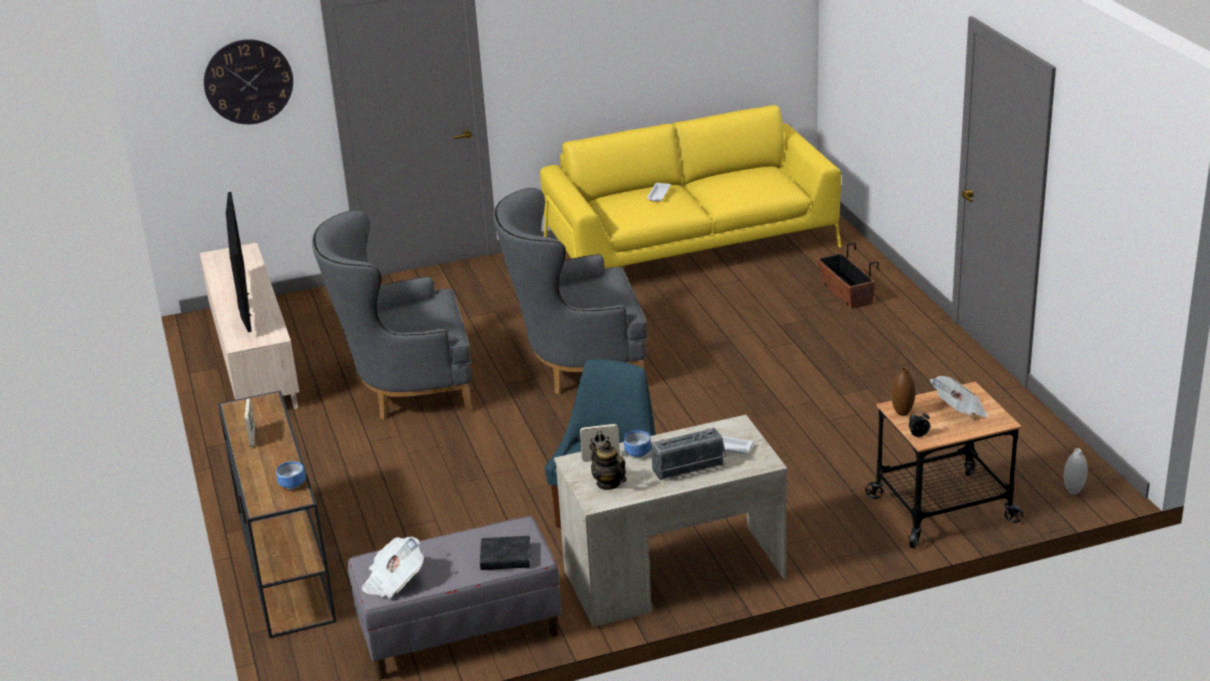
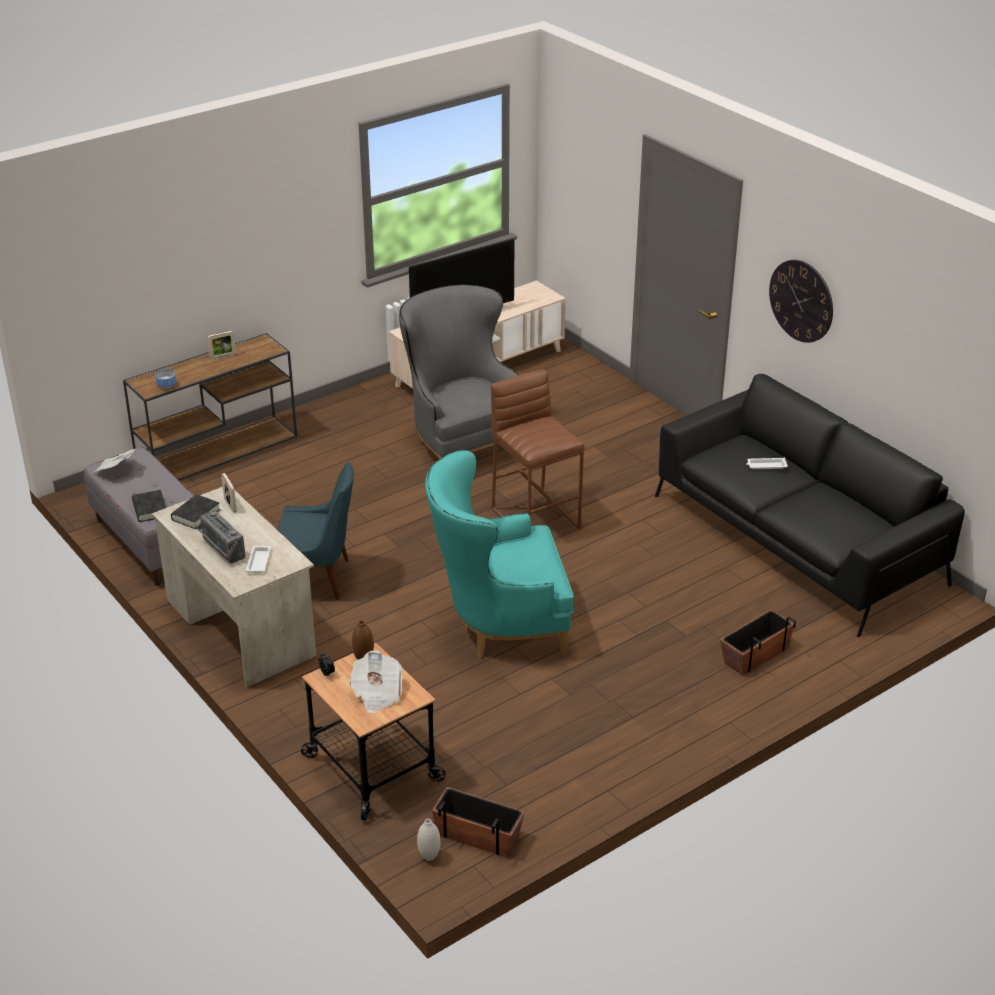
camera: 70 degrees right, 5 degrees up
(248, 81) = (593, 172): wall clock -> wall clock (801, 301)
(576, 366) = (536, 518): grey armchair -> brown stool
(608, 483) = (196, 515): teapot -> black book
(638, 452) = (242, 521): bowl -> none
(691, 246) = (797, 539): yellow sofa -> black sofa
(746, 411) = (498, 625): none -> turquoise armchair
(1049, 462) = (477, 835): none -> planter

